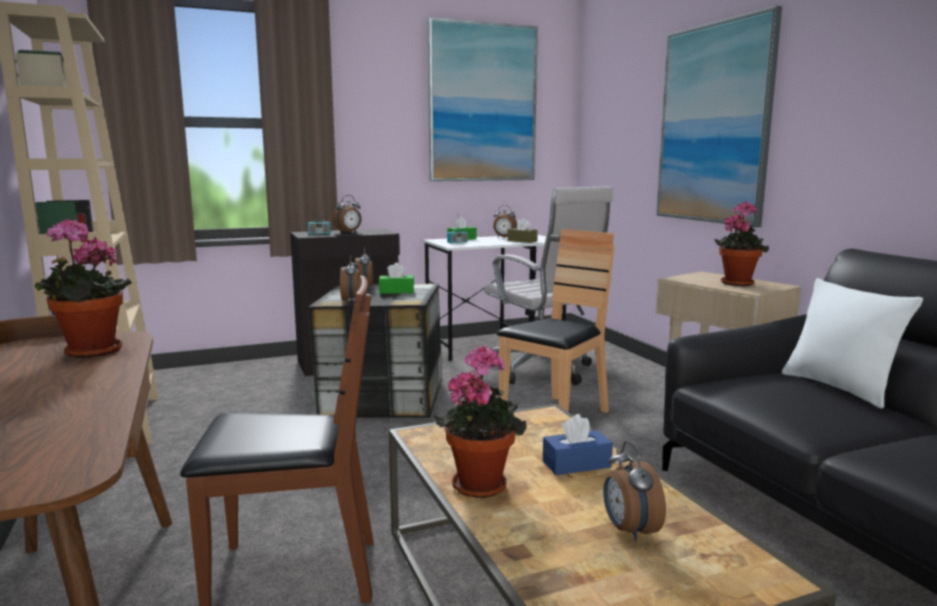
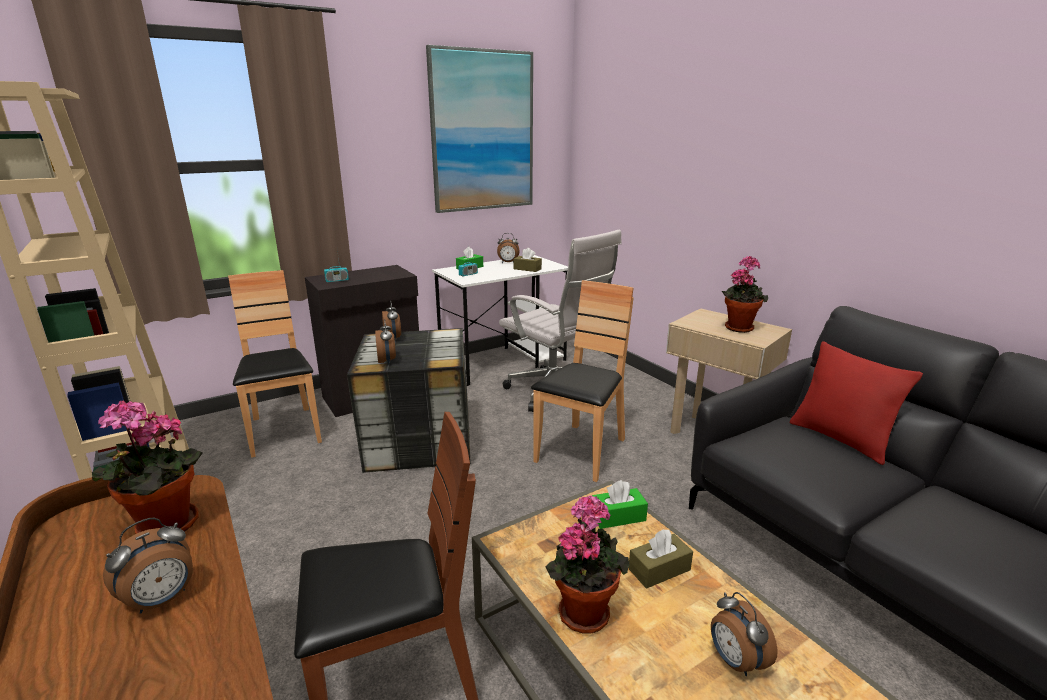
camera: 10 degrees left, 10 degrees up
(251, 383) = (284, 431): none -> brown chair
(349, 232) = (365, 275): alarm clock -> alarm clock (162, 600)
(396, 291) = (427, 344): green tissue box -> green tissue box (618, 516)
(576, 464) = (659, 569): blue tissue box -> brown tissue box
(714, 124) = (712, 170): picture -> none
(839, 388) = (840, 439): white pillow -> red pillow

